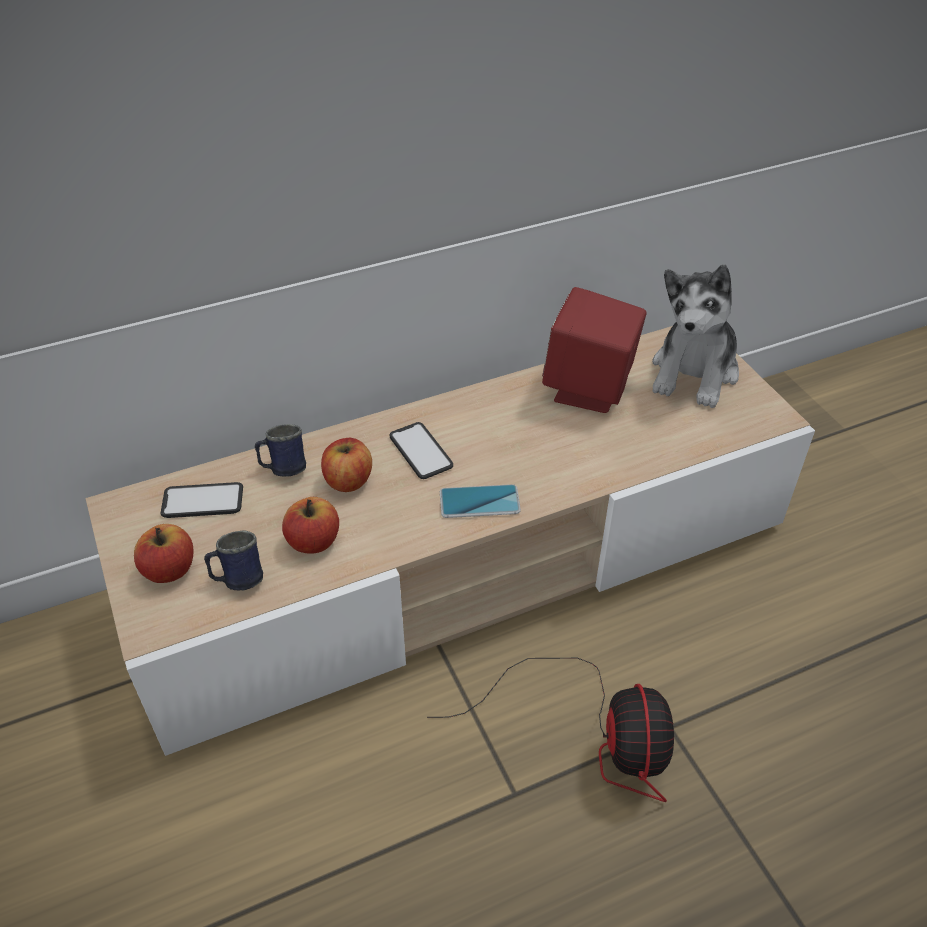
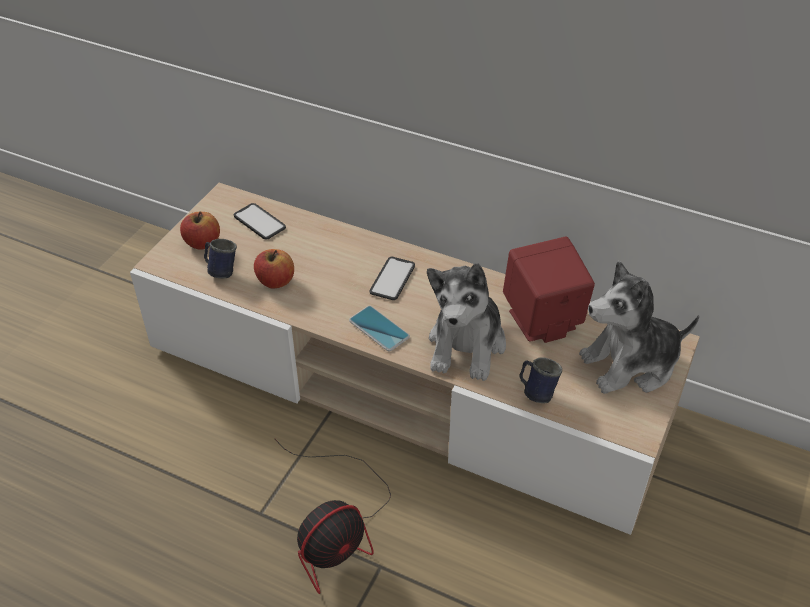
camera: 50 degrees right, 0 degrees up
(283, 468) = (315, 235): blue mug -> blue mug (536, 391)
(348, 481) = (335, 265): apple -> none
(568, 454) = (467, 345): none -> plush toy

